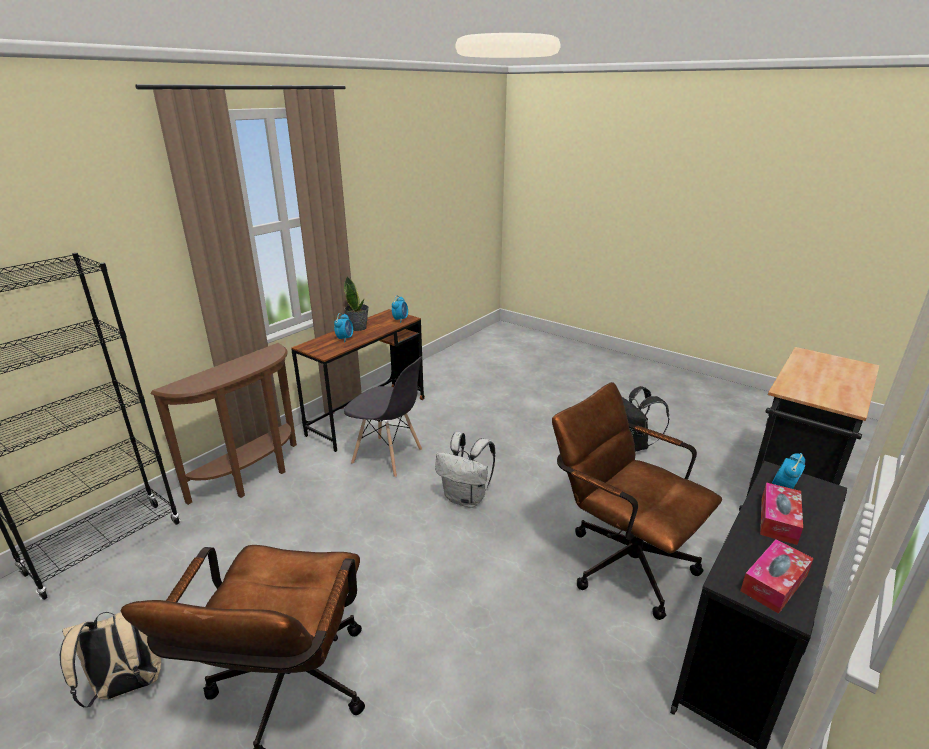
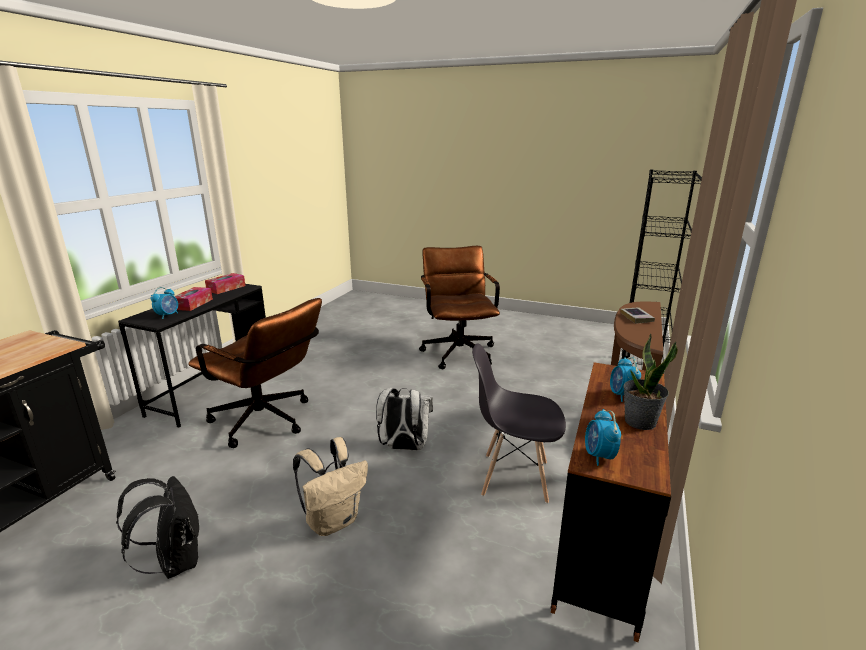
camera: 165 degrees right, 5 degrees down
(128, 686) = (530, 344): beige backpack -> beige backpack (333, 520)
(228, 372) = (636, 318): none -> book

